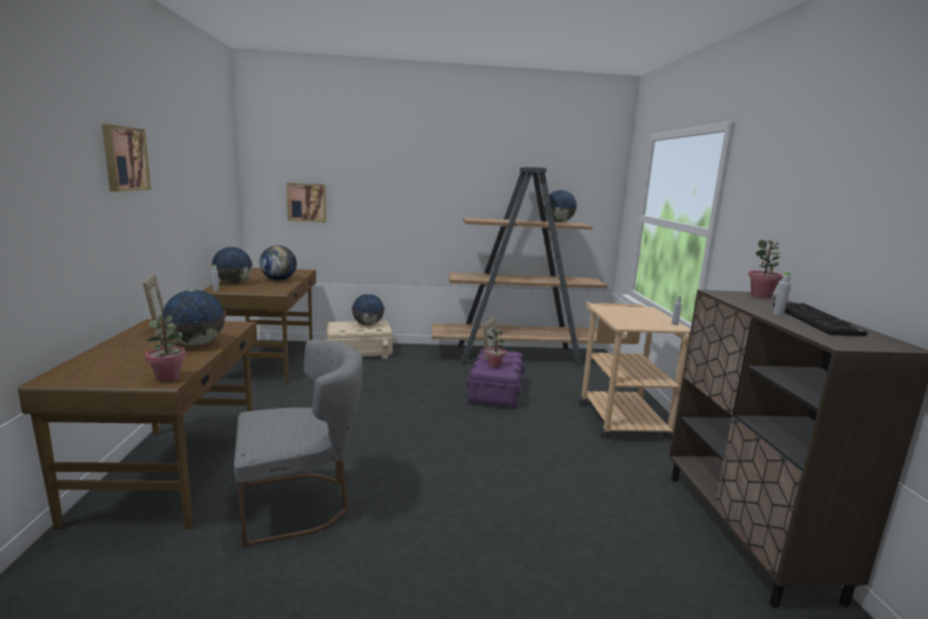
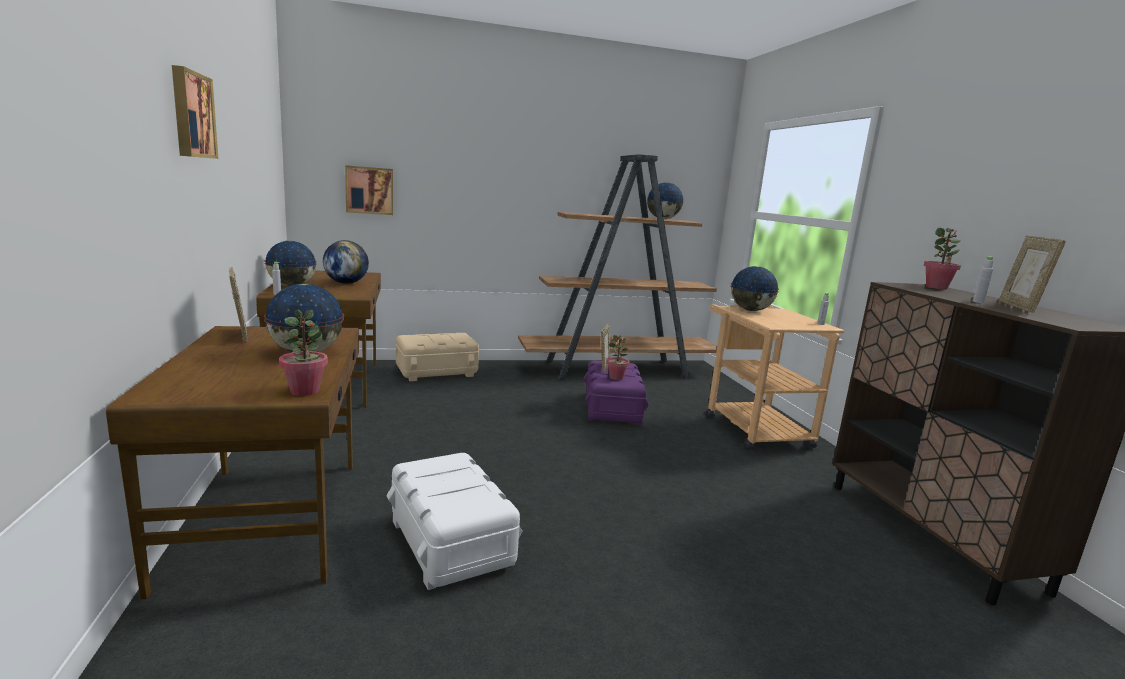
camera: 10 degrees left, 0 degrees up
(301, 503) = (452, 542): grey chair -> white storage box
(367, 324) = (447, 337): globe -> globe (750, 310)
(817, 321) = (1020, 307): keyboard -> picture frame

